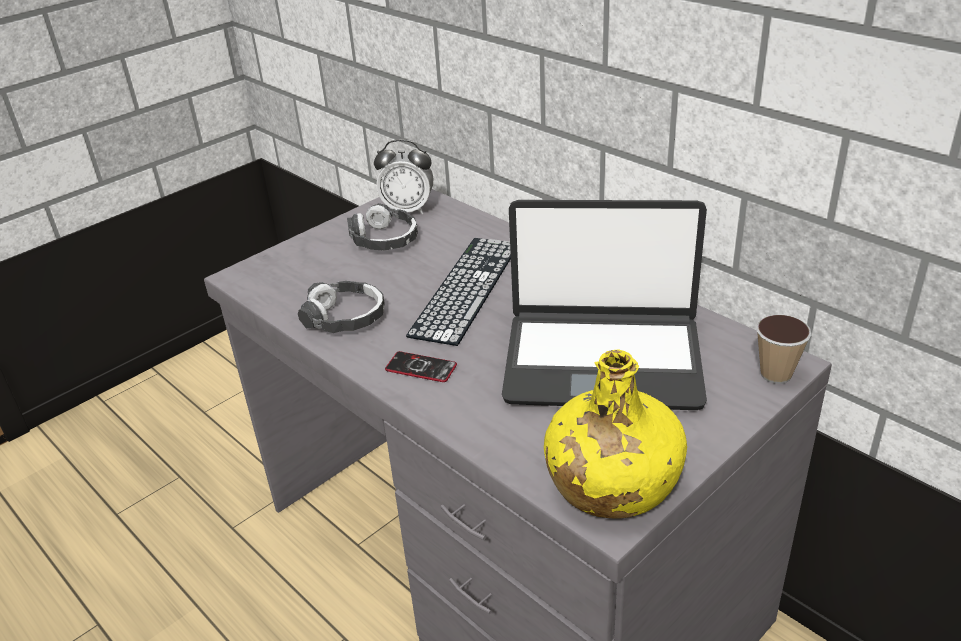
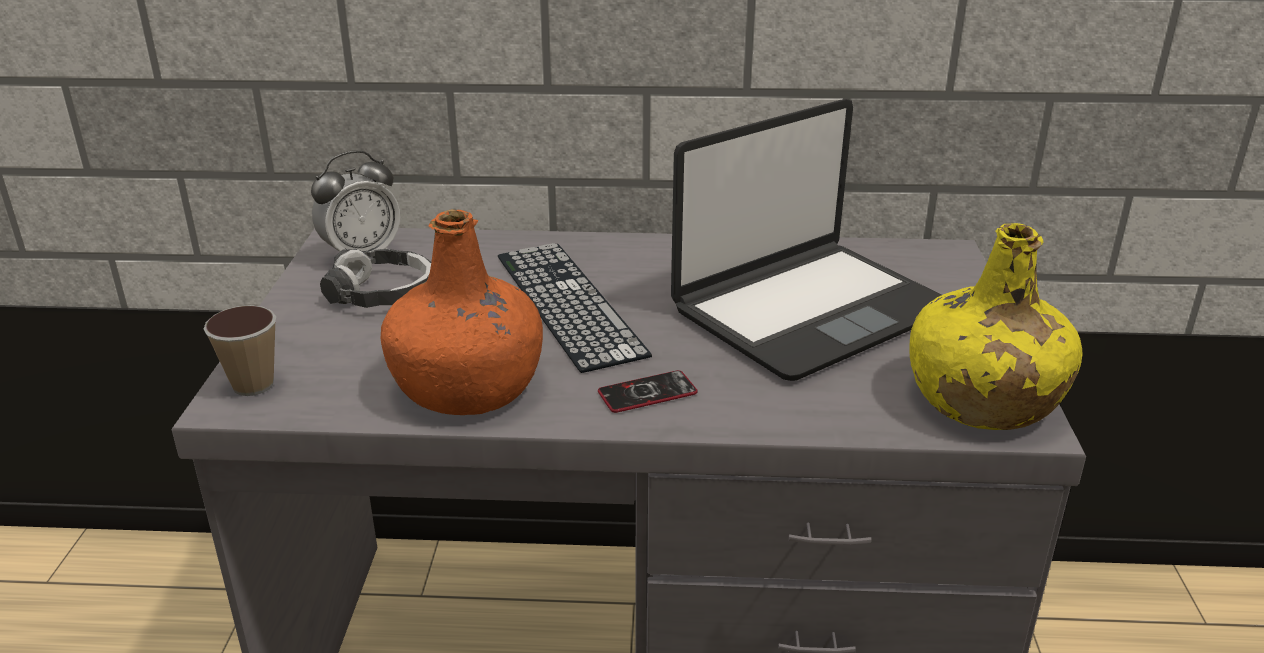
camera: 45 degrees left, 5 degrees down
(345, 317) = (469, 386): headphones -> orange bottle
(775, 374) = (954, 263): cup -> cup (253, 385)

